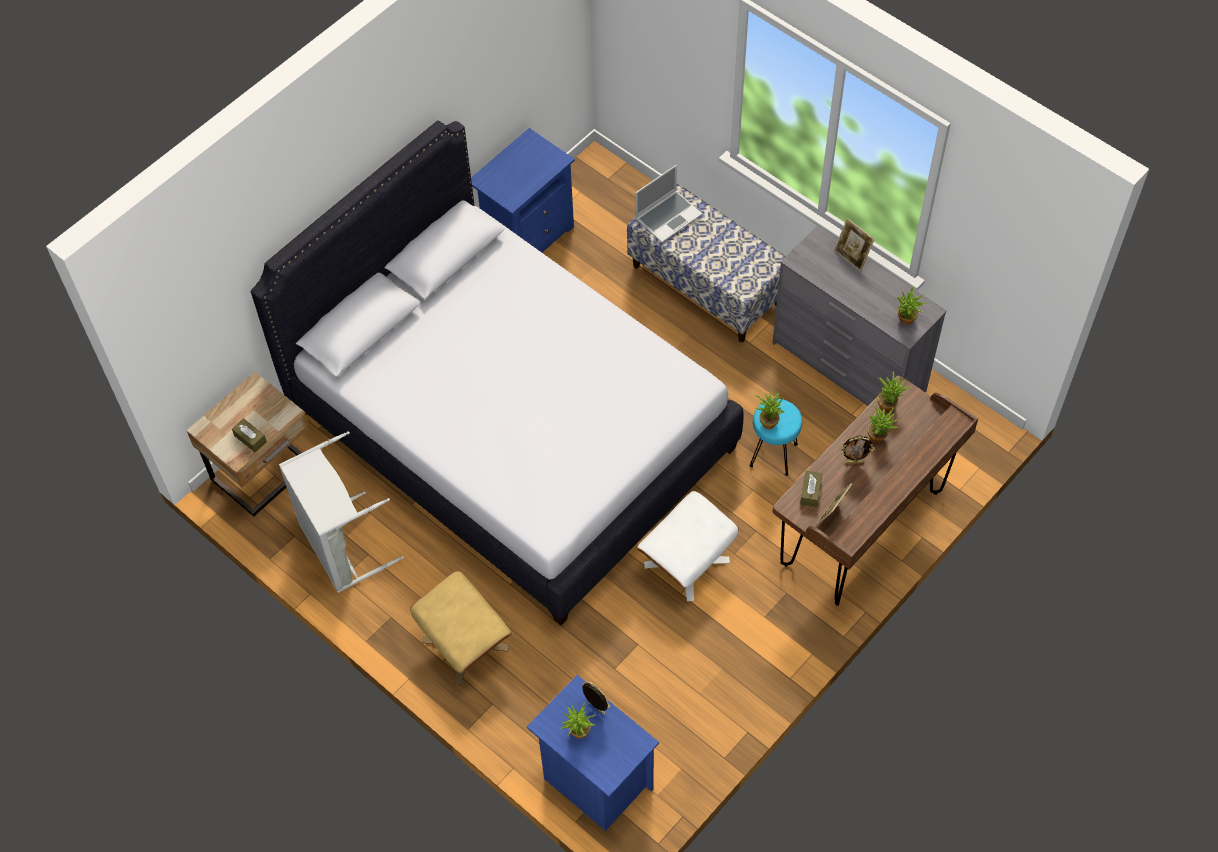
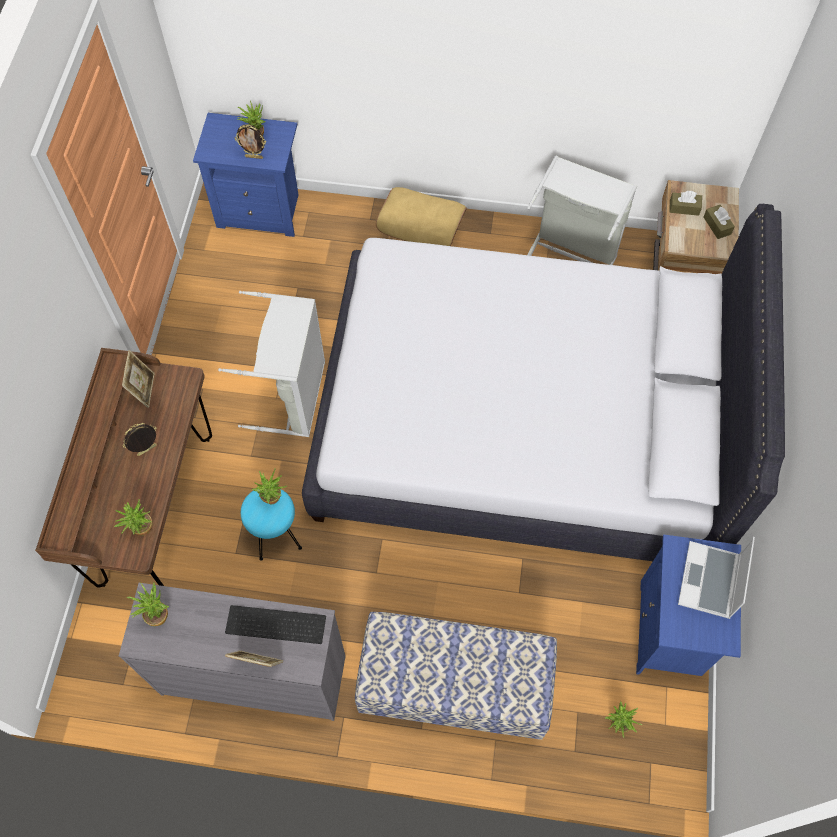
camera: 145 degrees right, 5 degrees up
(668, 216) = (520, 673): laptop -> laptop (710, 582)
(686, 562) = (293, 396): white ottoman -> grey laundry basket
(810, 492) = (174, 400): brown tissue box -> brown tissue box (717, 225)
(827, 273) = (274, 626): none -> keyboard
(880, 437) = (134, 490): potted plant -> potted plant (616, 725)

